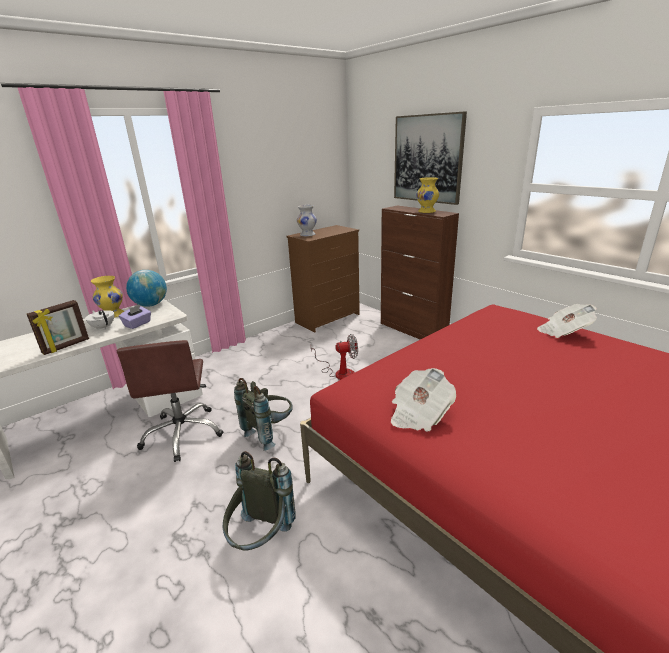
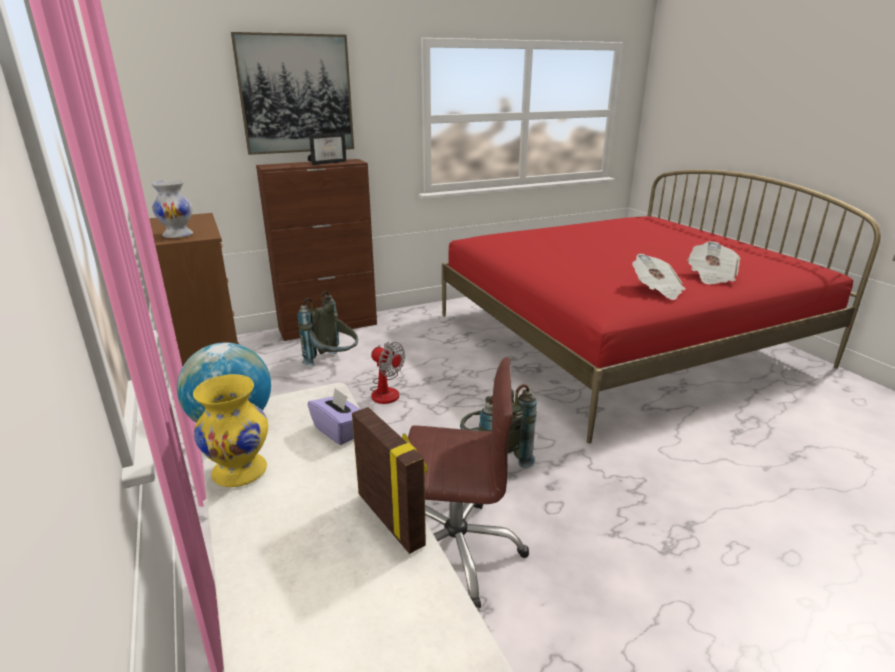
camera: 75 degrees left, 0 degrees up
(103, 327) = (314, 476): white teapot -> none
(260, 539) = (668, 482): grey backpack -> grey backpack (334, 363)
(339, 372) = (386, 390): fan -> fan turned 120 degrees clockwise
(427, 211) = (328, 162): yellow vase -> picture frame
(563, 332) = (541, 232): newspaper -> newspaper (710, 276)

